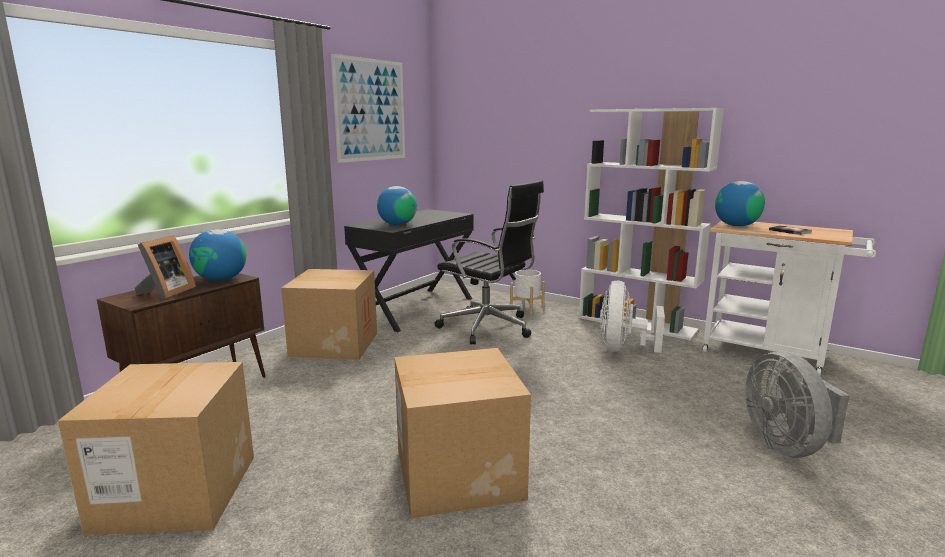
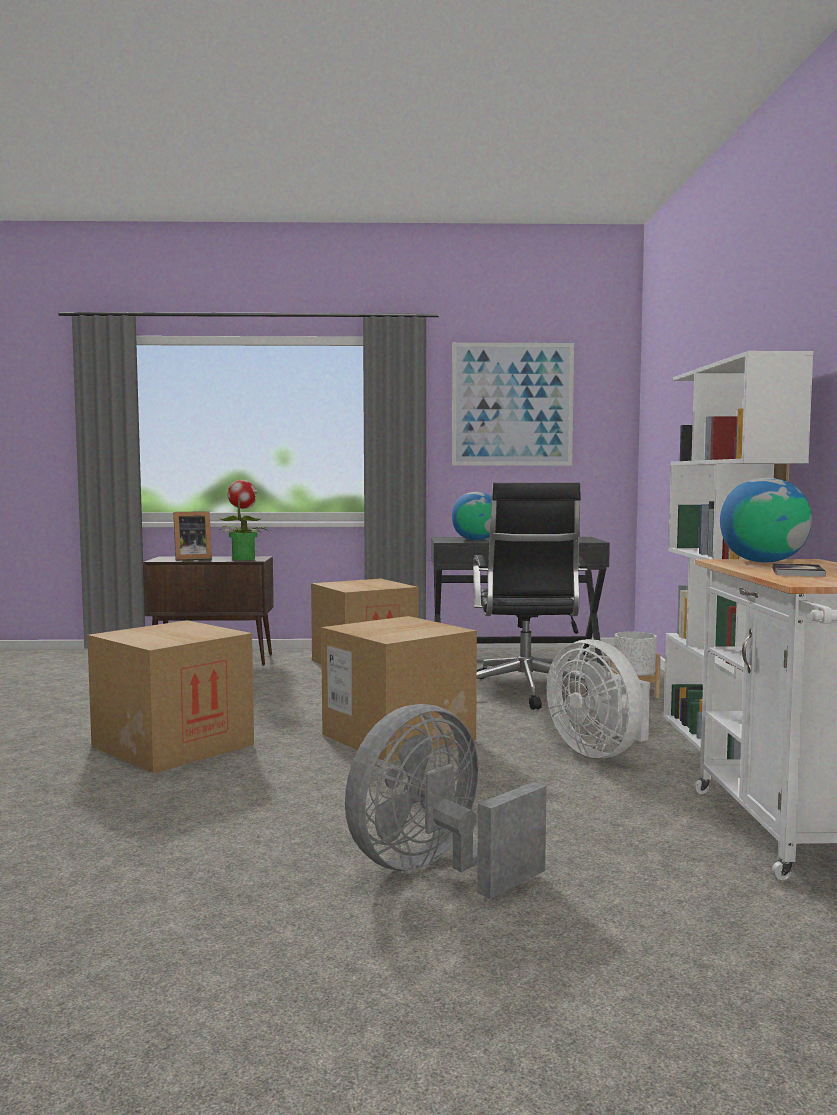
camera: 55 degrees right, 10 degrees down
(177, 492) = (73, 692): cardboard box -> cardboard box (398, 737)
(221, 279) = (243, 559): globe -> potted plant
(622, 349) = (599, 751): white fan -> white fan turned 105 degrees counterclockwise

